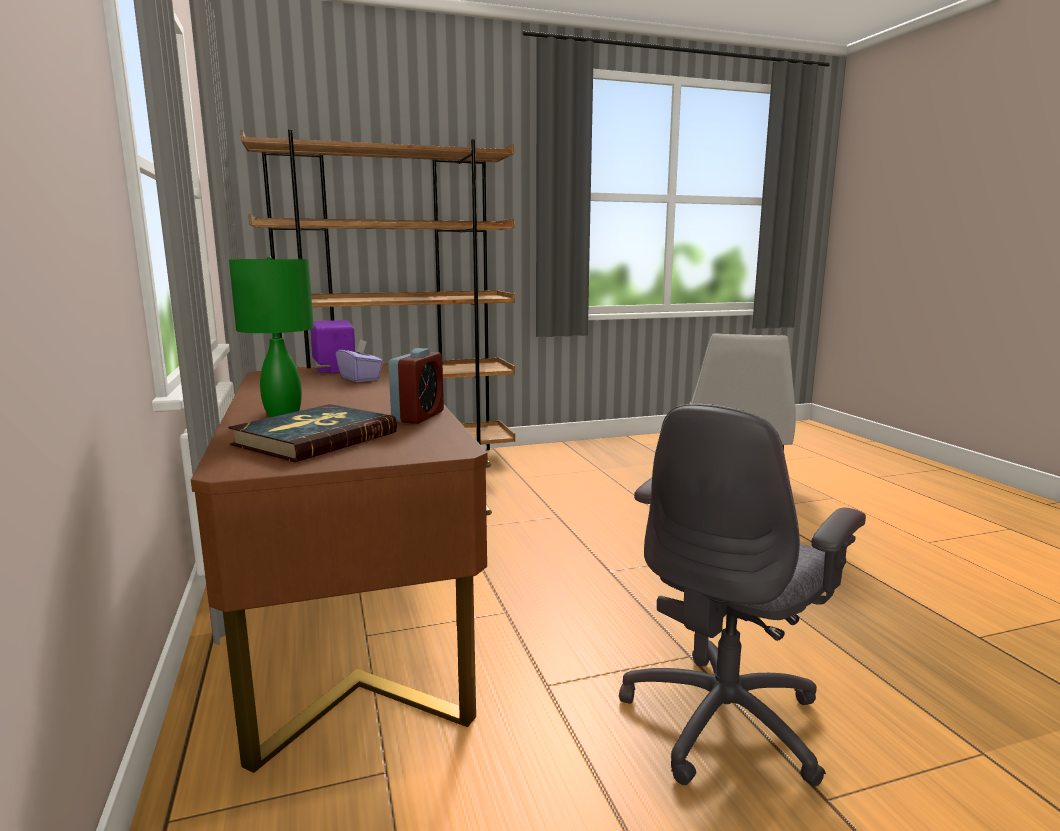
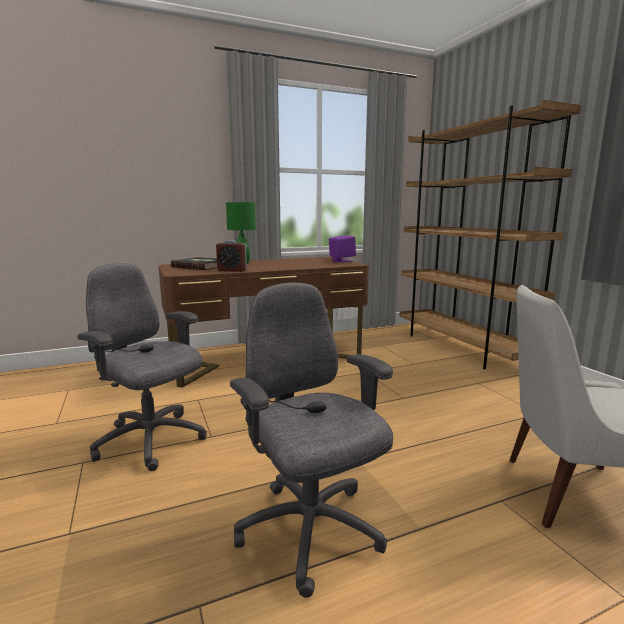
camera: 85 degrees right, 0 degrees up
(360, 378) = (318, 263): purple tissue box -> none
(849, 585) = (311, 532): none -> grey office chair

